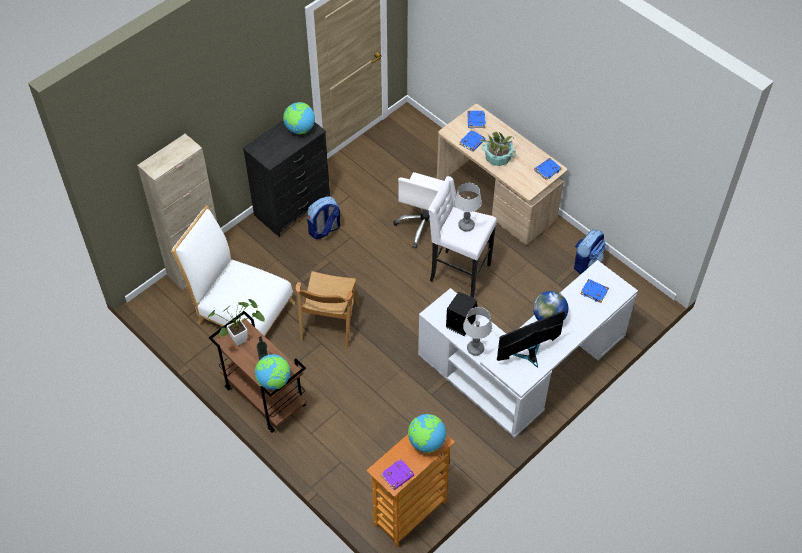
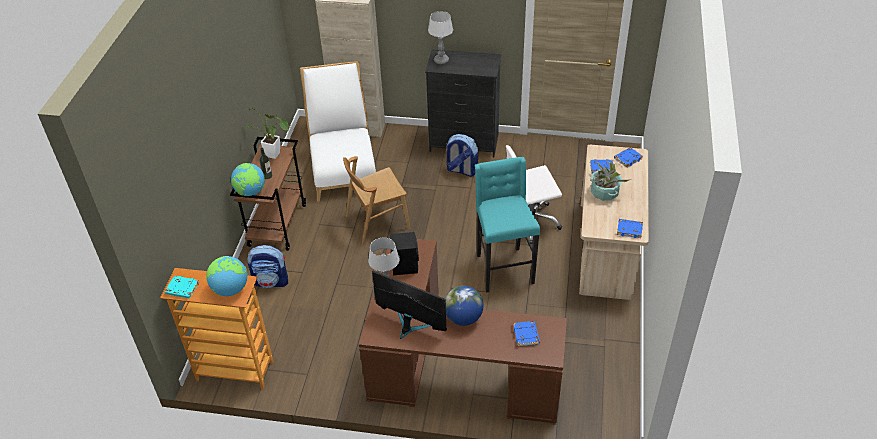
camera: 55 degrees right, 10 degrees down
(300, 129) = (482, 64): globe -> none
(397, 476) = (182, 289): purple book -> turquoise book
(458, 273) = (503, 269): white stool -> turquoise stool
(466, 226) = (507, 211): table lamp -> table lamp (441, 60)
(524, 369) = (447, 368): white desk -> brown desk
(586, 262) = (610, 348): backpack -> backpack (271, 281)

